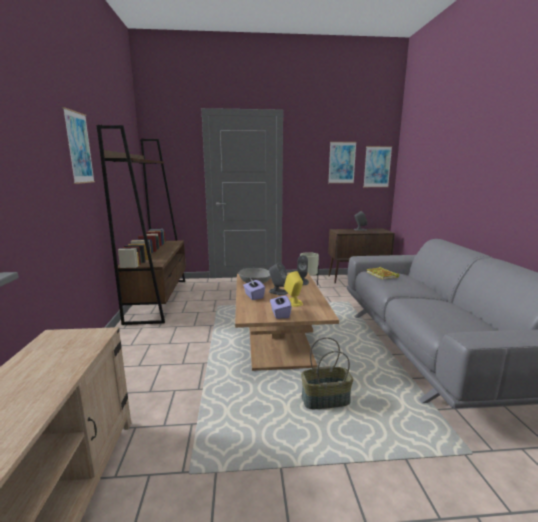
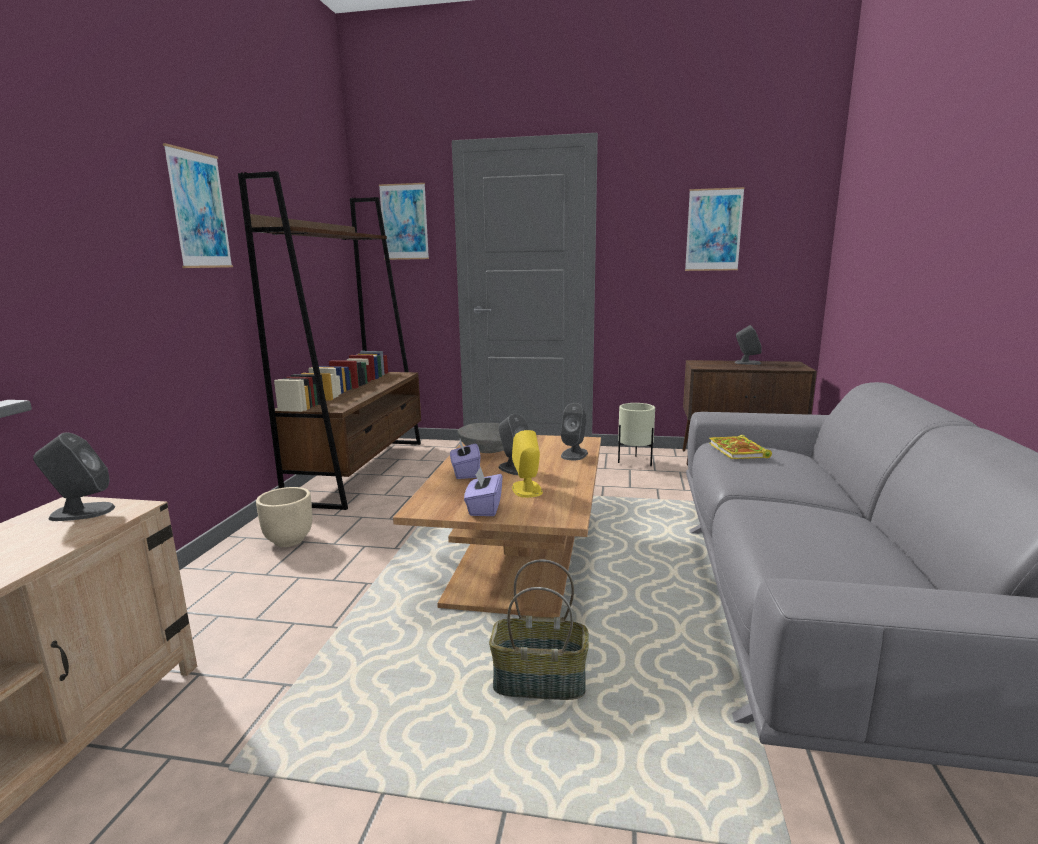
camera: 15 degrees right, 0 degrees up
(70, 339) = (81, 512): none -> grey speaker
(140, 344) = (289, 540): none -> beige planter
(377, 167) = (789, 237): picture -> picture (404, 222)

